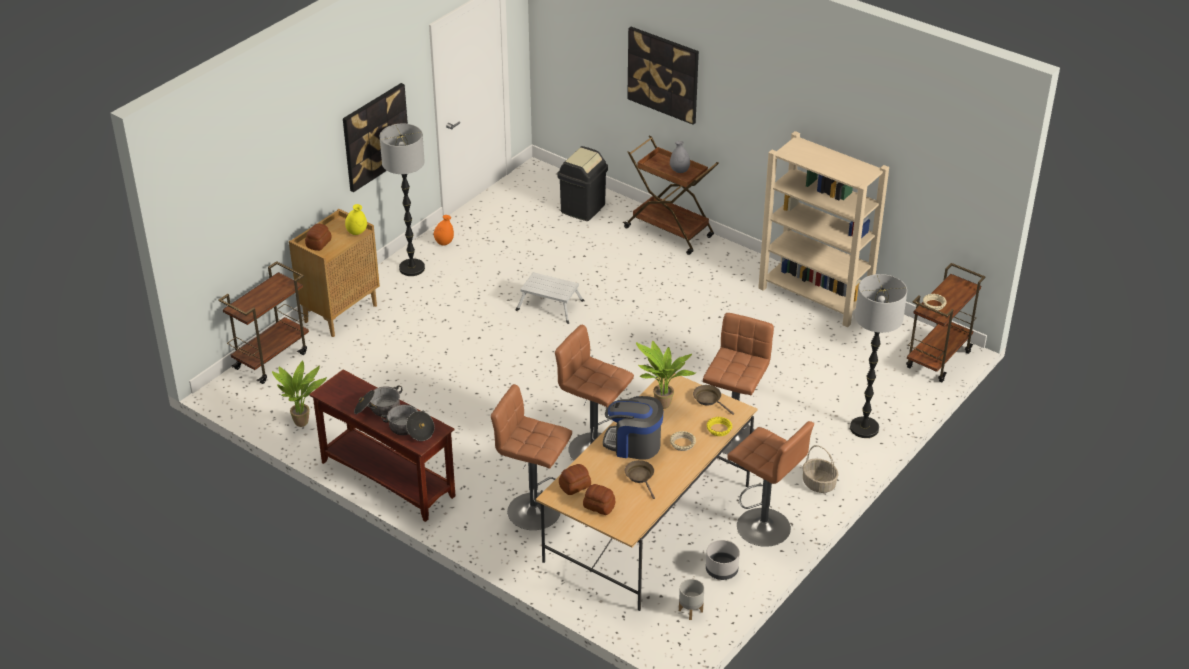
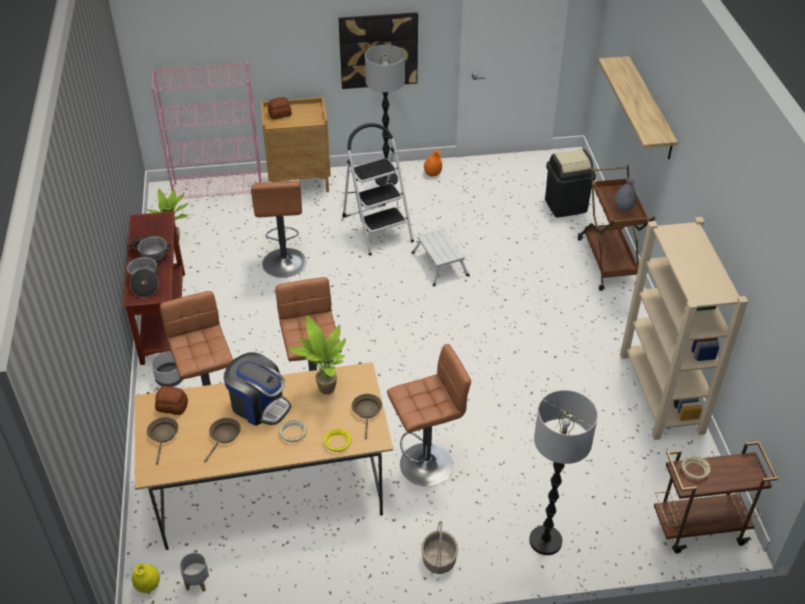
camera: 45 degrees right, 5 degrees up
(273, 359) = (218, 189): brown cart -> pink bookcase
(357, 232) = (314, 120): yellow vase -> yellow vase (148, 586)
(460, 308) = (377, 227): none -> step ladder
(599, 505) = (163, 436): bread -> brown frying pan
(633, 444) = (259, 405): coffee machine -> coffee machine turned 150 degrees clockwise
(663, 74) = (650, 108): picture -> shelf
(721, 570) = (264, 569): grey planter -> grey planter (170, 378)
(763, 528) = (344, 560): brown stool -> brown stool (284, 263)

